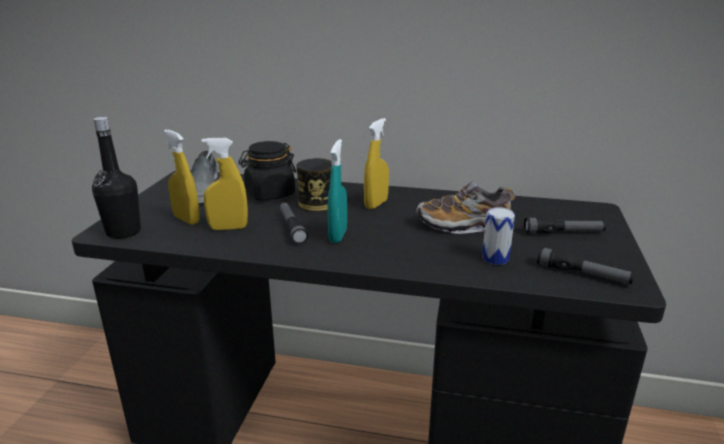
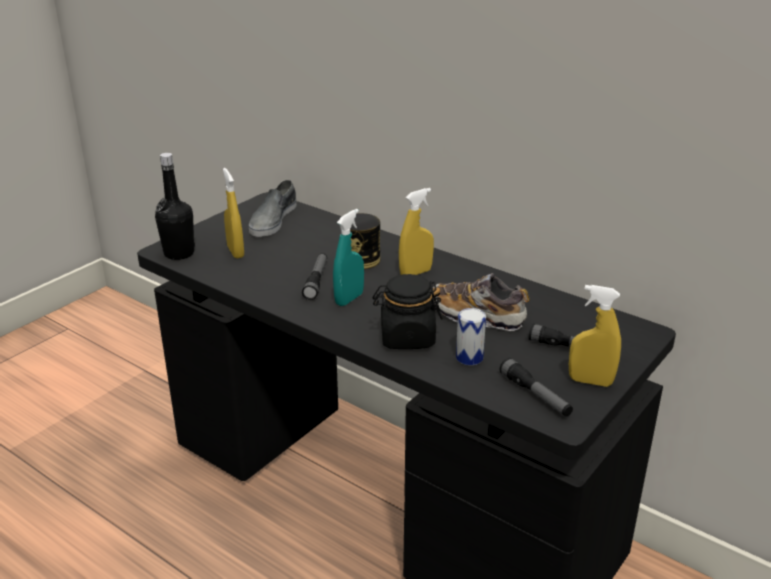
camera: 25 degrees right, 5 degrees up
(228, 228) = (263, 269): yellow spray bottle -> yellow spray bottle (590, 381)
(270, 194) = (327, 239): black jar -> black jar (407, 337)

